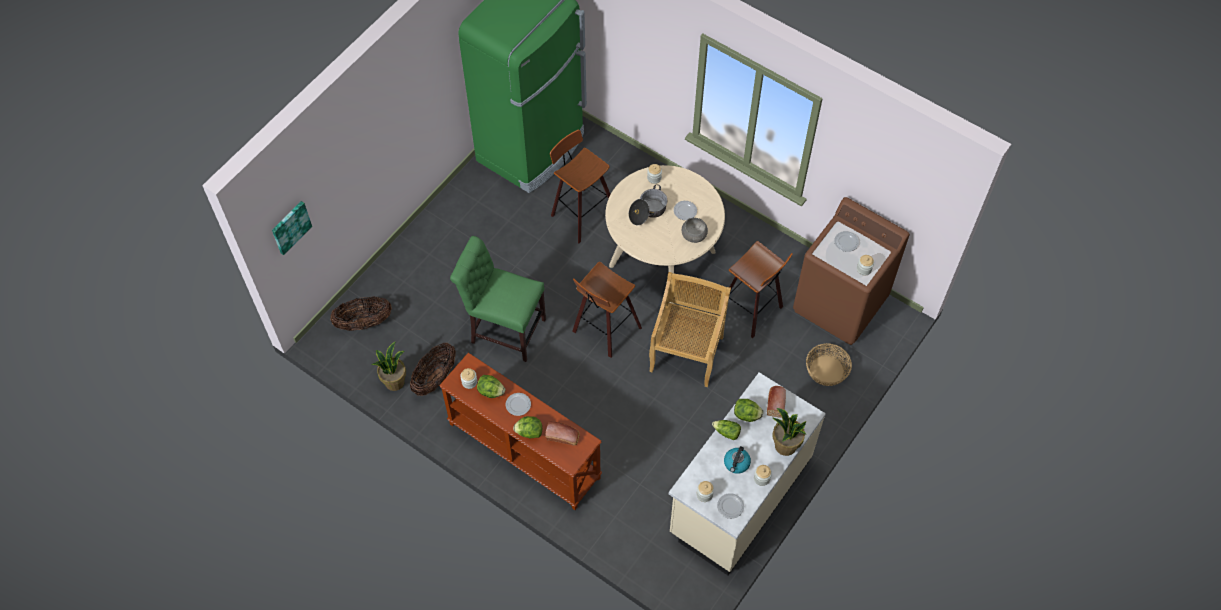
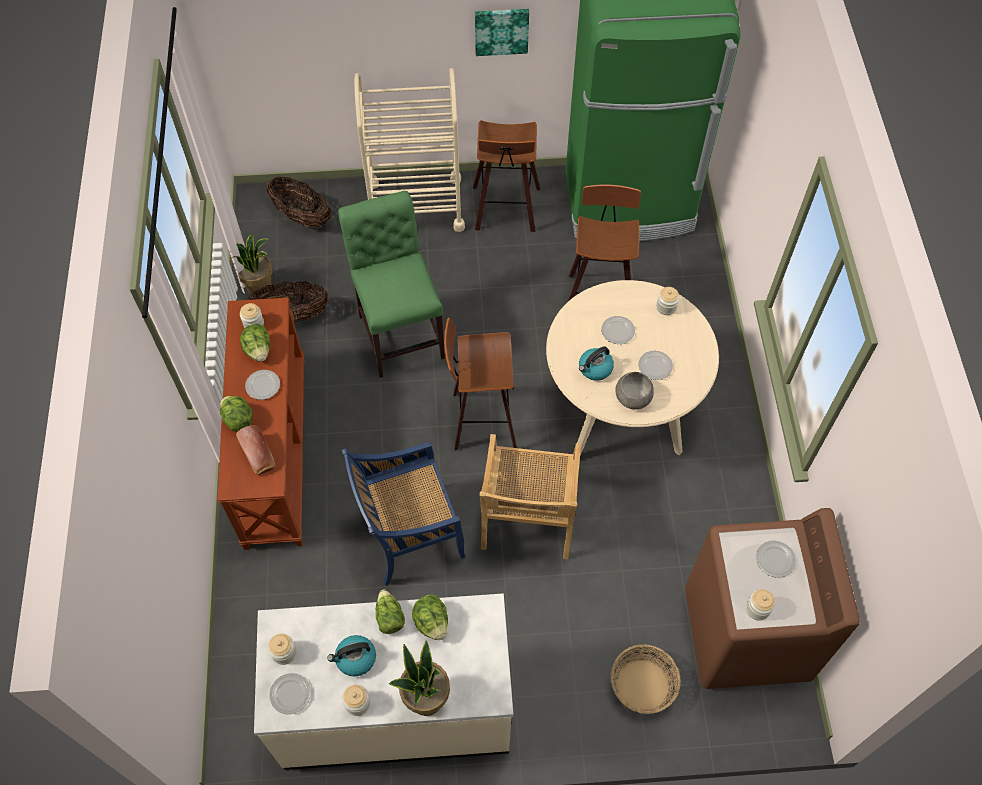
camera: 50 degrees right, 0 degrees up
(290, 227) = (244, 30): picture -> picture (501, 30)
(420, 256) = (415, 205): none -> beige cart
(643, 418) = (409, 534): none -> blue chair
(647, 211) = (617, 331): cooking pot -> plate
(660, 239) = (595, 369): none -> kettle
(686, 352) = (528, 518): beige chair -> beige chair turned 120 degrees clockwise
(752, 310) = (644, 544): stool -> stool (506, 211)
(776, 403) = (477, 643): bread -> none

